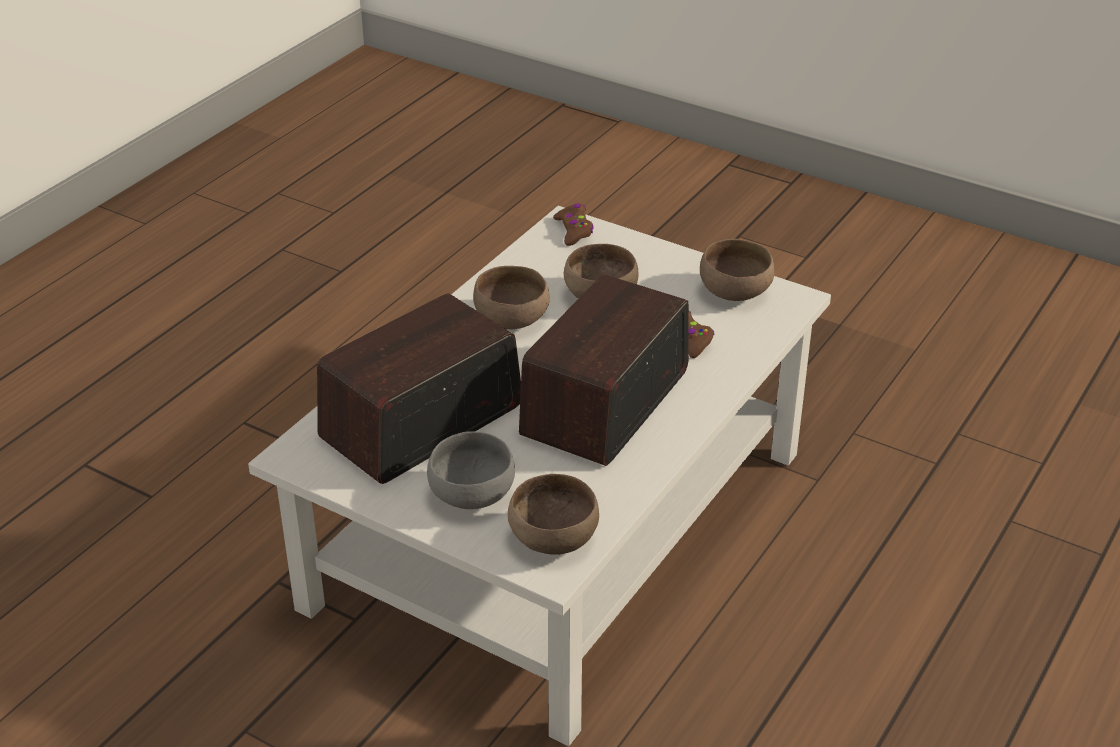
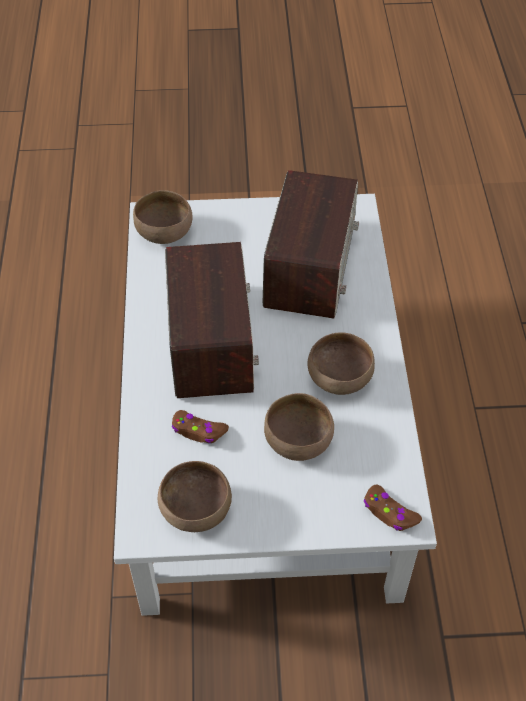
camera: 145 degrees right, 15 degrees up
(473, 496) = (231, 234): grey bowl -> none

